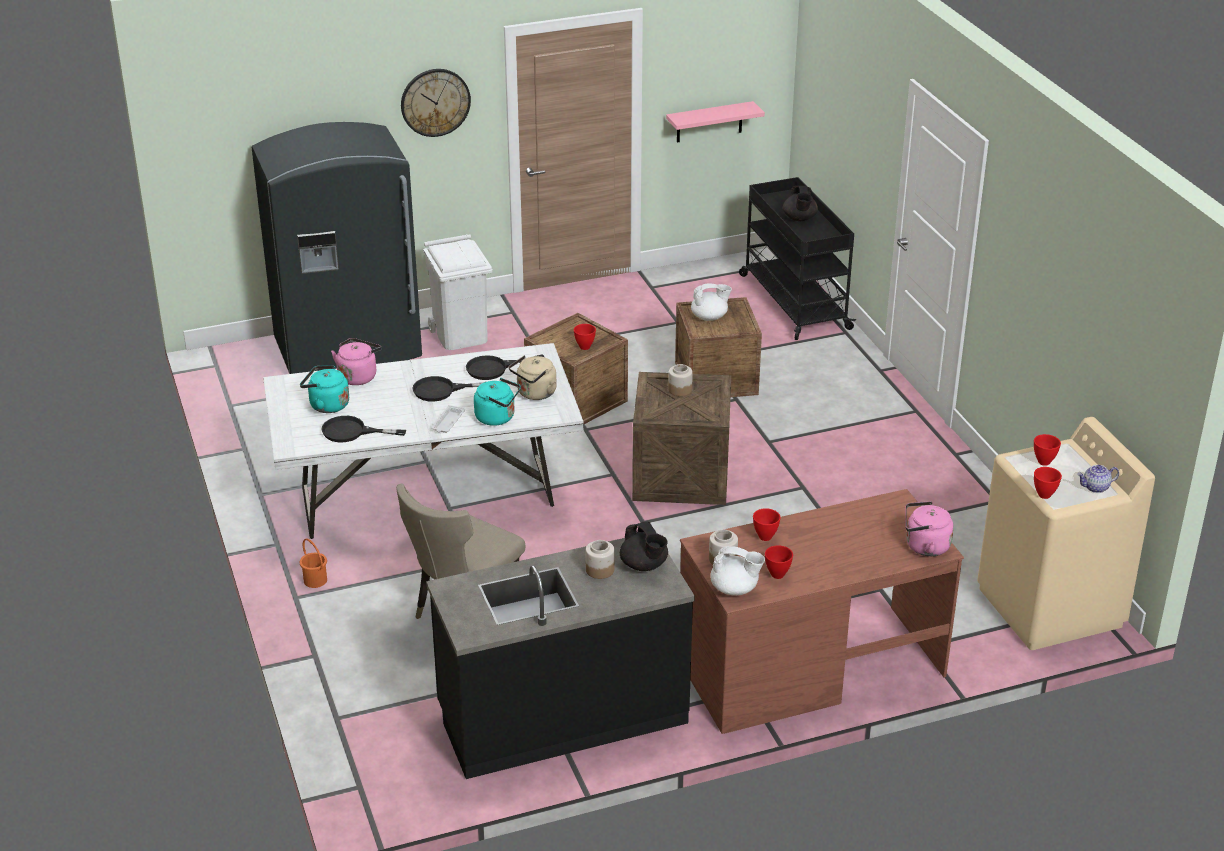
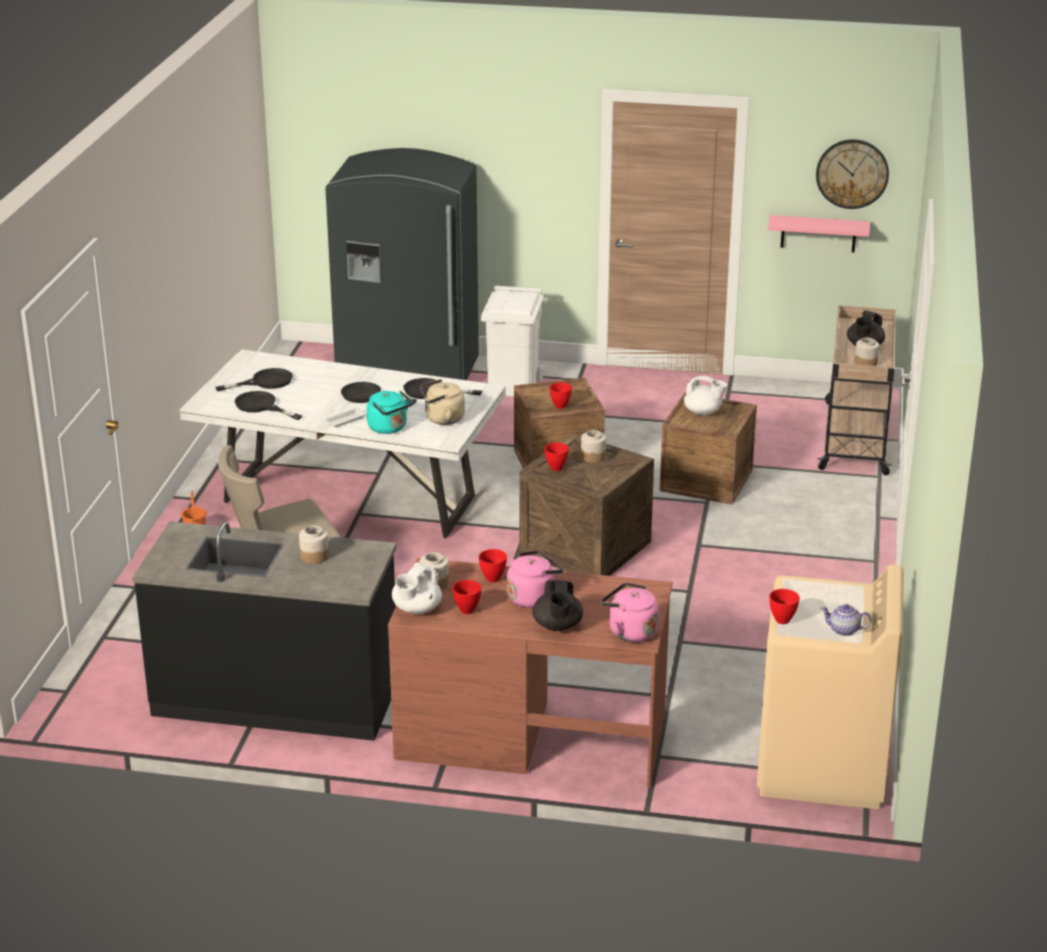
camera: 30 degrees right, 5 degrees down
(326, 405) = (265, 382): turquoise kettle -> black frying pan
(358, 376) = (314, 368): pink kettle -> pink kettle (533, 597)
(435, 102) = (528, 151): wall clock -> wall clock (852, 173)
(644, 565) = (355, 564): black teapot -> black teapot (557, 626)
(735, 589) = (416, 609): white teapot -> white teapot turned 75 degrees clockwise
(793, 301) = (855, 437): black cart -> beige cart
(816, 234) = (866, 363): none -> jar
(1044, 462) = (817, 594): red bowl -> red bowl (556, 468)

